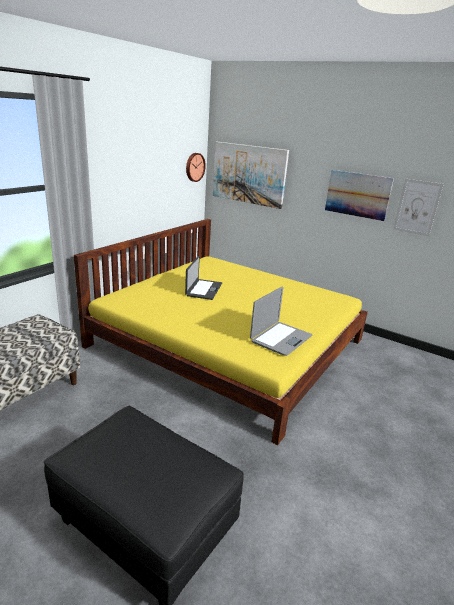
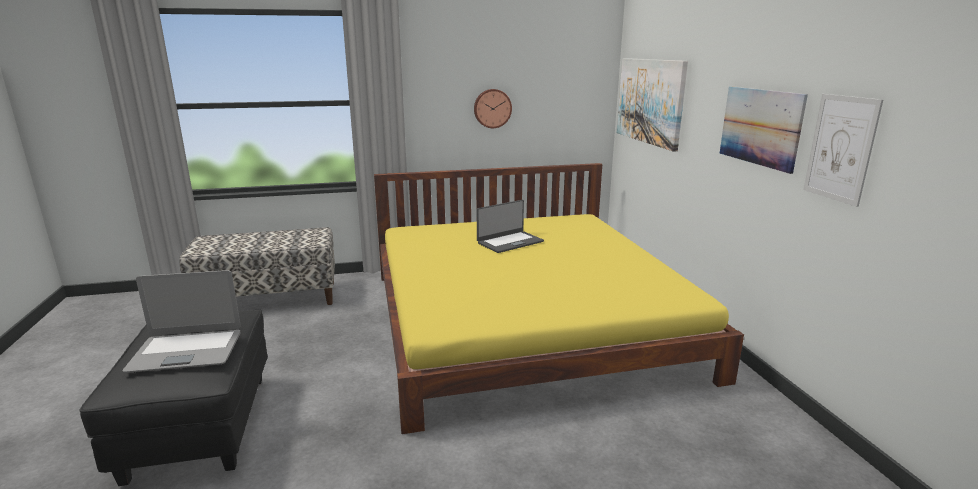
camera: 45 degrees right, 5 degrees down
(194, 167) = (590, 93): wall clock -> wall clock (492, 108)
(280, 338) = (489, 307): laptop -> laptop (187, 351)

